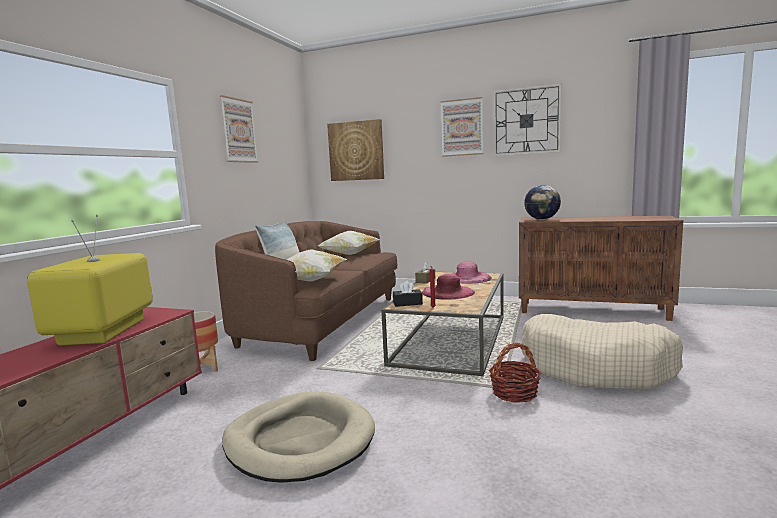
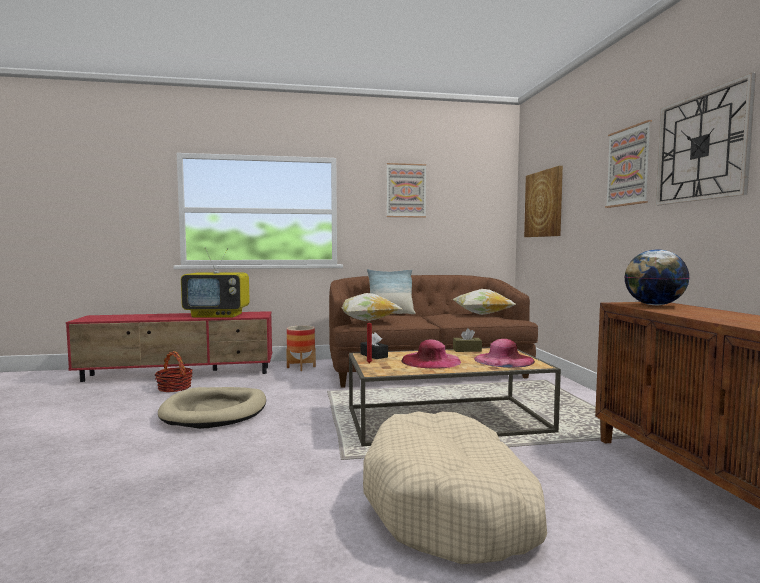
camera: 60 degrees right, 5 degrees down
(104, 332) = (218, 315): television -> television turned 150 degrees counterclockwise
(514, 393) = (335, 466): basket -> basket (174, 388)

